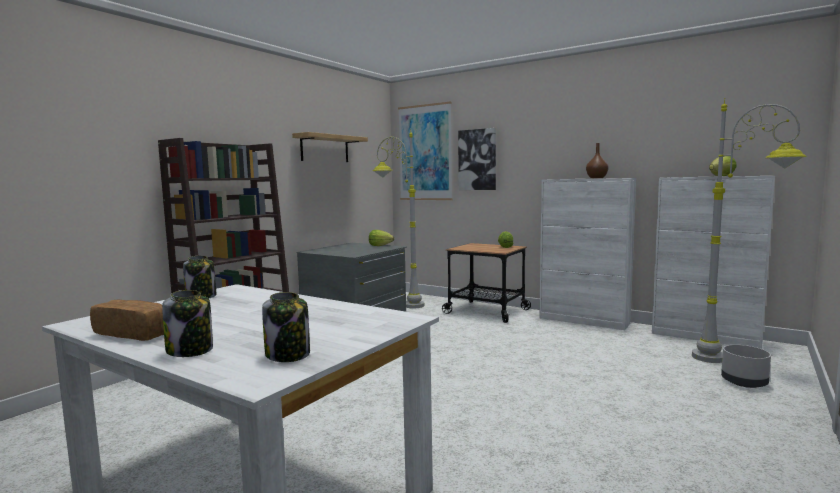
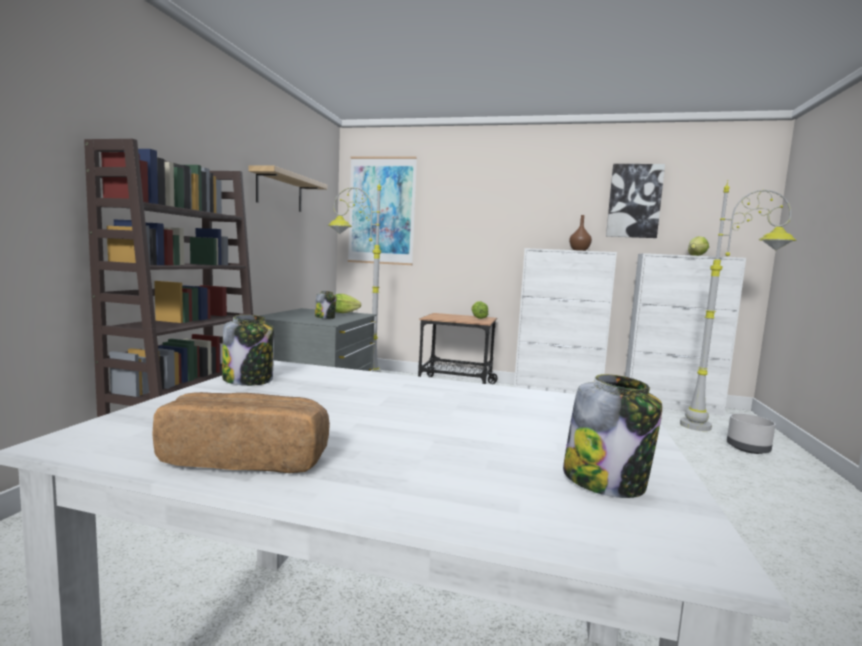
camera: 20 degrees left, 0 degrees up
(190, 350) = (425, 488): jar -> jar (325, 317)
(477, 160) = (444, 223): picture -> picture (634, 201)

